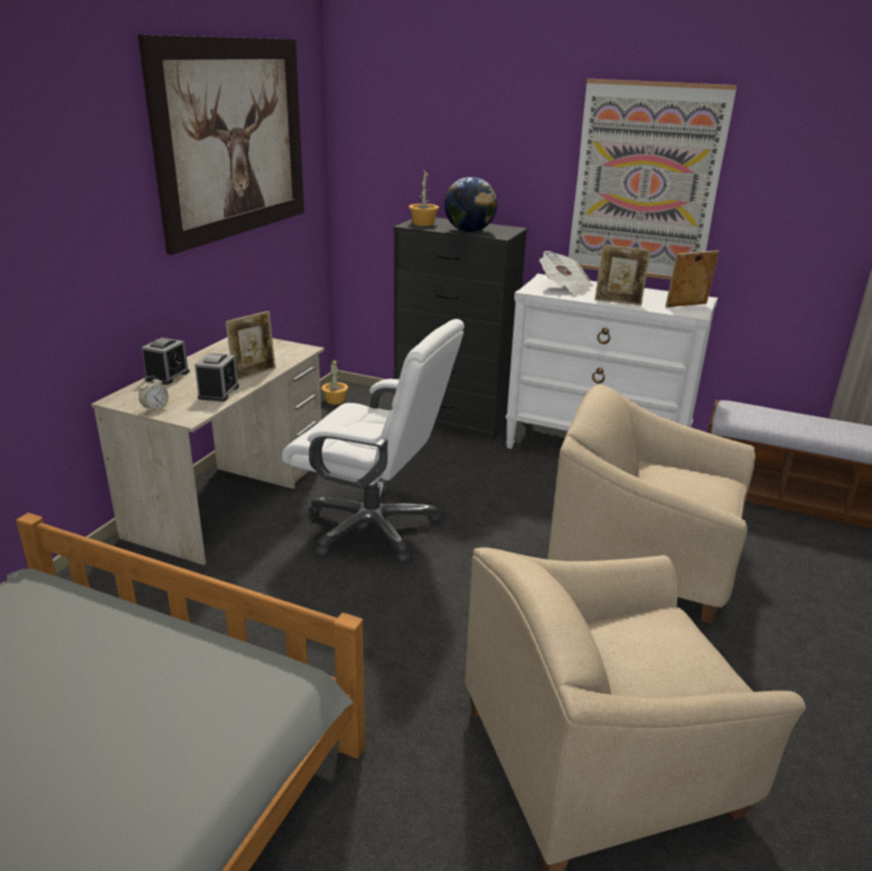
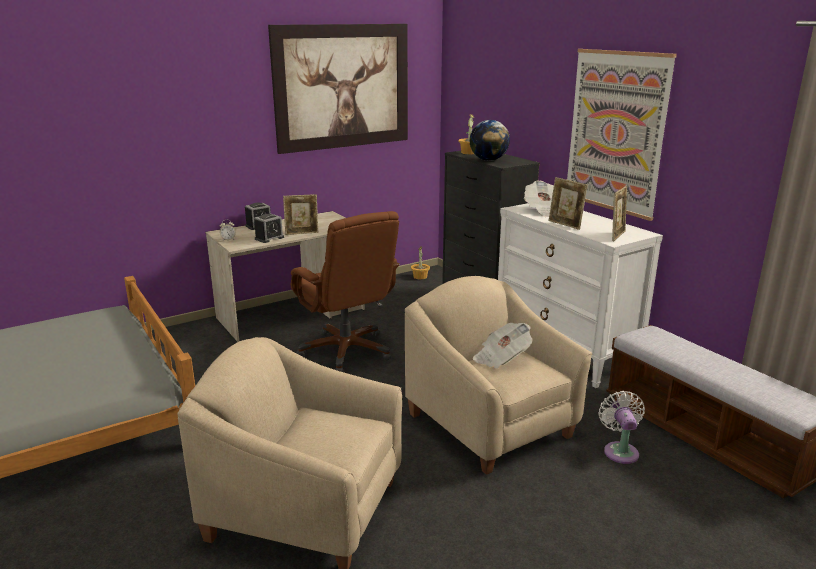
camera: 35 degrees right, 5 degrees down
(373, 528) = (346, 351): white office chair -> brown office chair
(668, 481) = (501, 358): none -> newspaper
(686, 306) = (617, 236): picture frame -> picture frame turned 105 degrees clockwise
(774, 544) = (620, 450): none -> white fan

